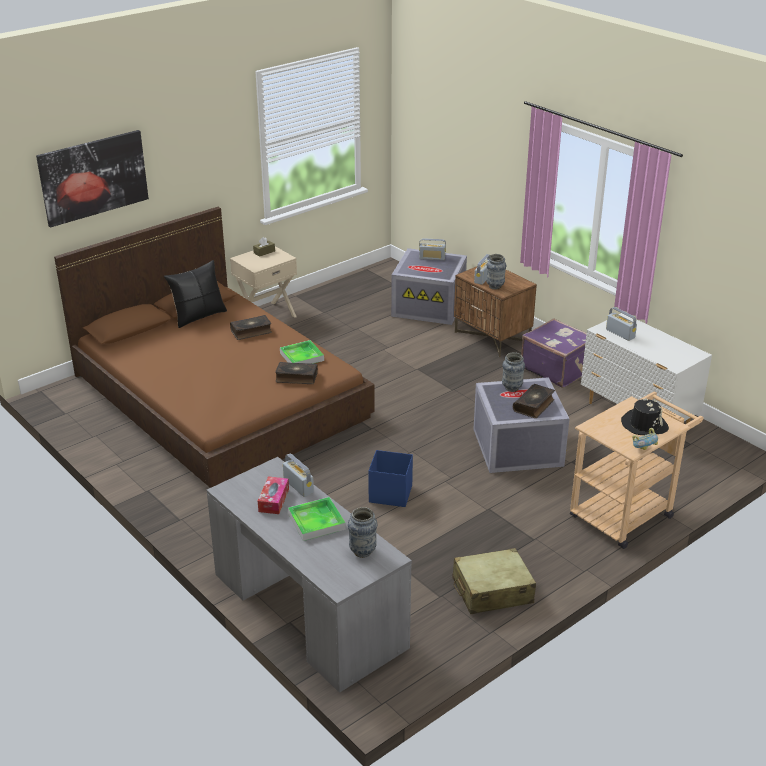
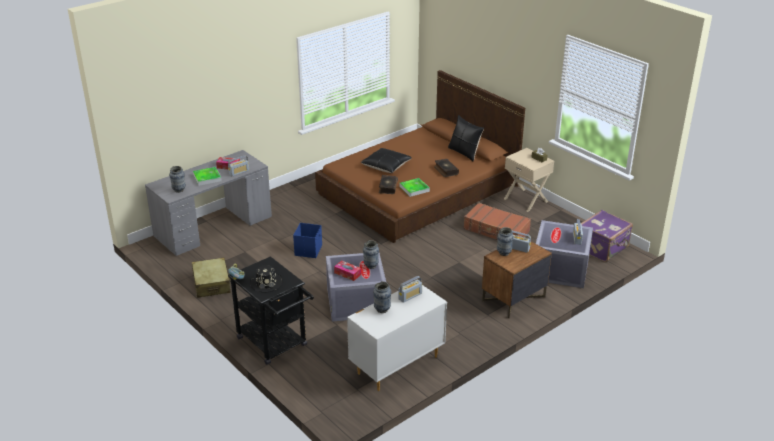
camera: 90 degrees right, 0 degrees up
(93, 177) = (465, 40): picture -> none
(226, 378) = (386, 166): none -> black pillow
(341, 340) = (496, 230): none -> brown suitcase
(534, 405) = (347, 274): book -> tissue box
(556, 369) = (466, 329): purple suitcase -> purple suitcase (603, 248)
(627, 512) = (275, 344): beige cart -> black cart
(653, 351) = (382, 309): none -> vase

